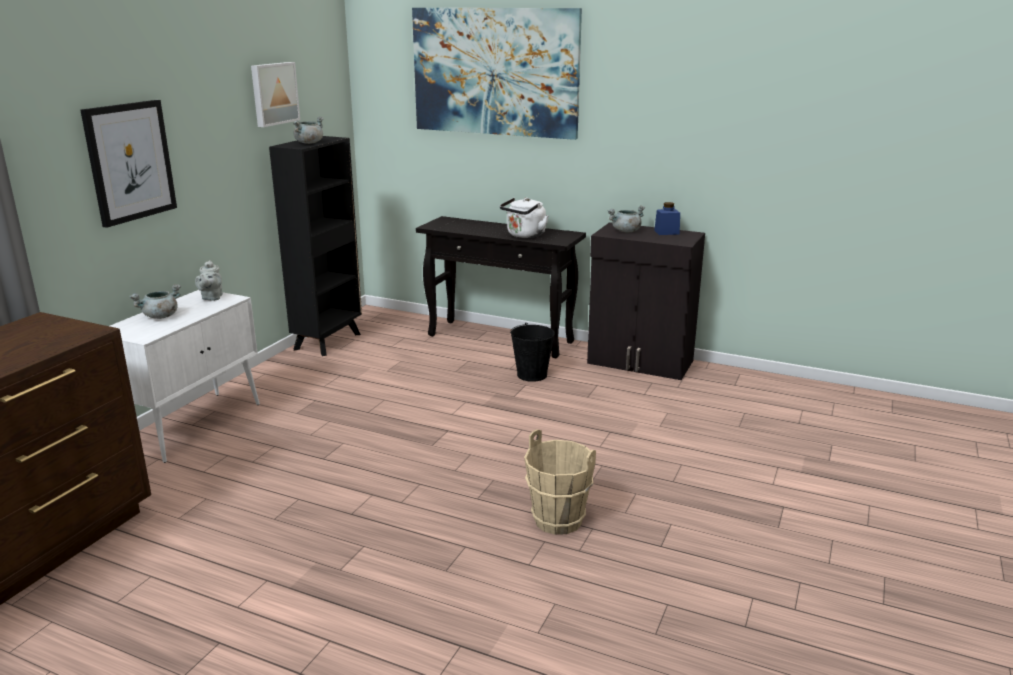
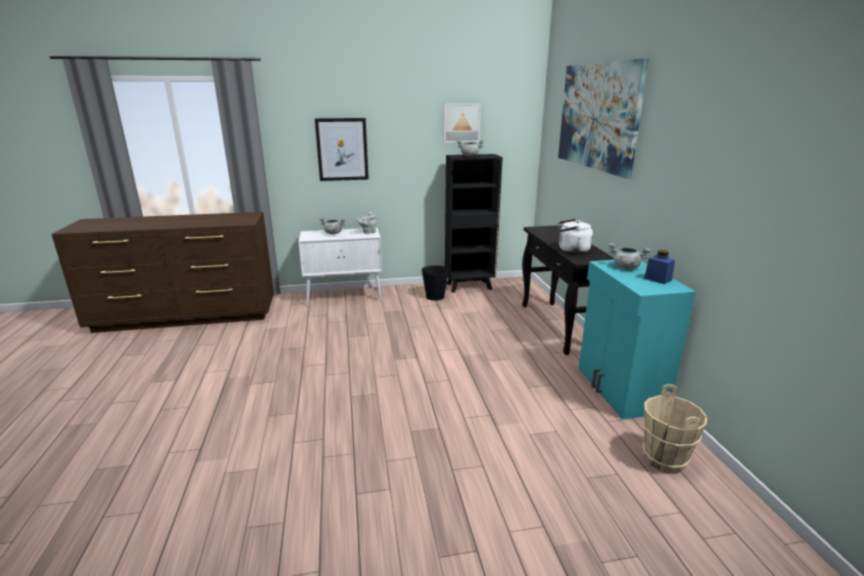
camera: 55 degrees right, 0 degrees up
(532, 375) = (526, 355): black bucket -> black bucket (435, 296)
(557, 521) = (351, 435): beige bucket -> beige bucket (663, 459)
(640, 362) = (619, 390): black cabinet -> turquoise cabinet

